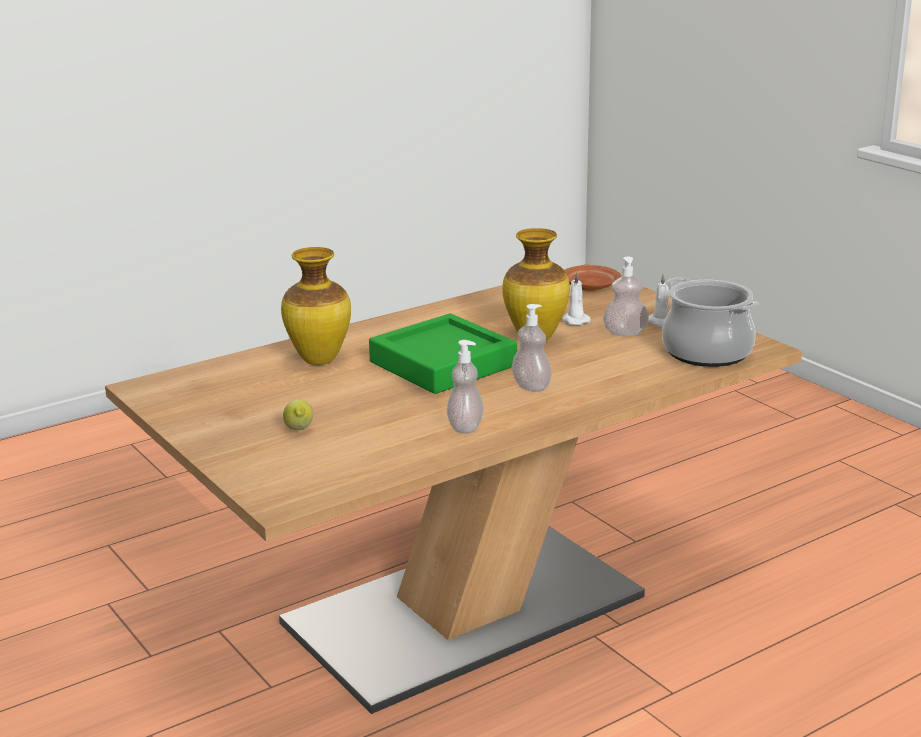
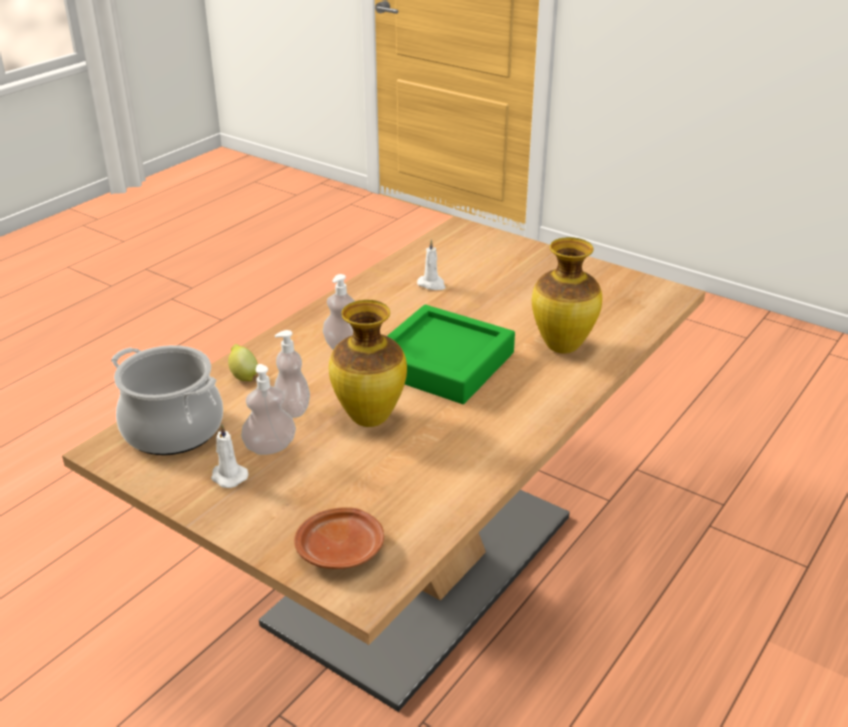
camera: 160 degrees right, 10 degrees up
(299, 430) = (501, 276): lemon -> lemon (243, 376)
(465, 427) = (378, 298): soap dispenser -> soap dispenser (293, 409)
(574, 320) = (337, 461): white candle -> white candle (432, 284)

